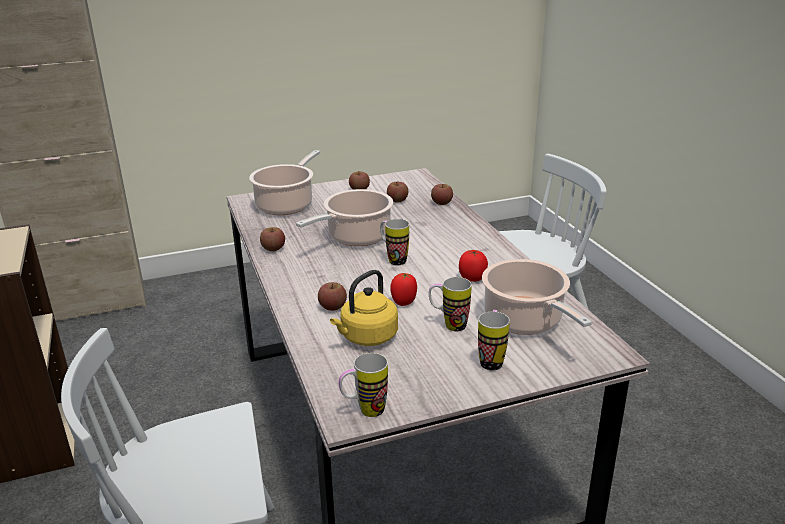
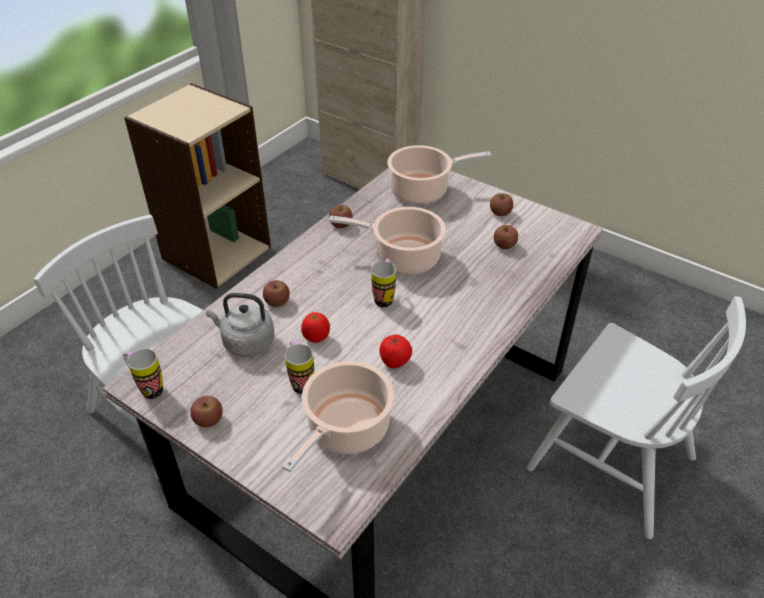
camera: 55 degrees right, 15 degrees up
(367, 337) = (246, 342): yellow kettle -> grey kettle
(441, 202) = (532, 275): apple -> apple (208, 420)
(491, 359) = (265, 431): mug -> none

